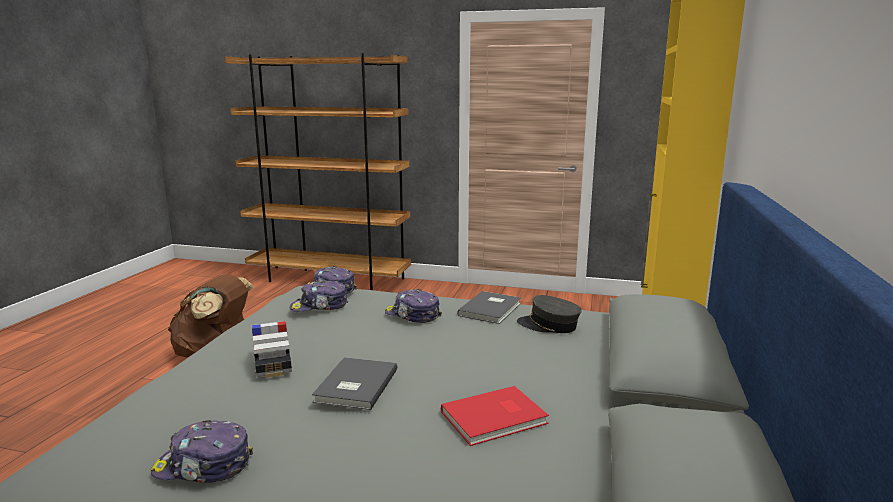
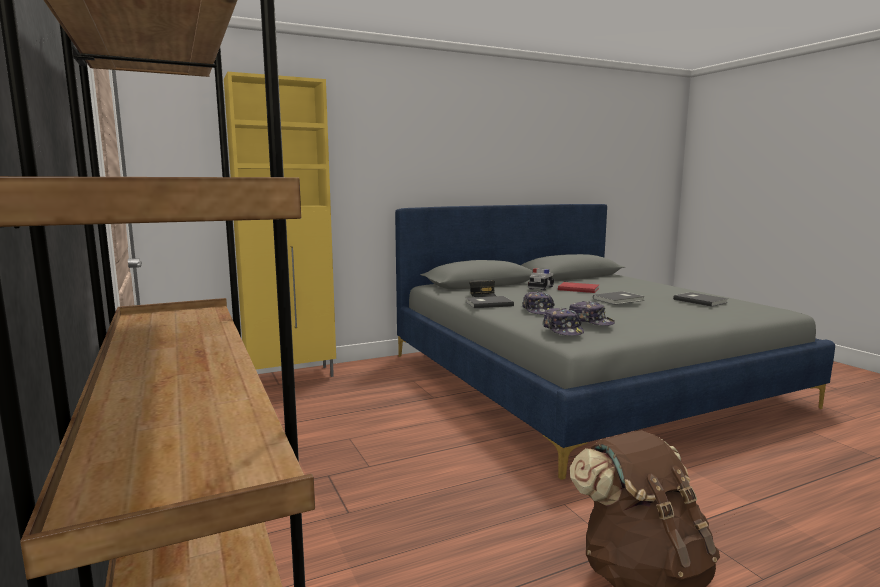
camera: 130 degrees left, 5 degrees down
(203, 466) = (700, 301): cap -> grey book
(272, 363) = (650, 314): toy car -> toy car (541, 288)

